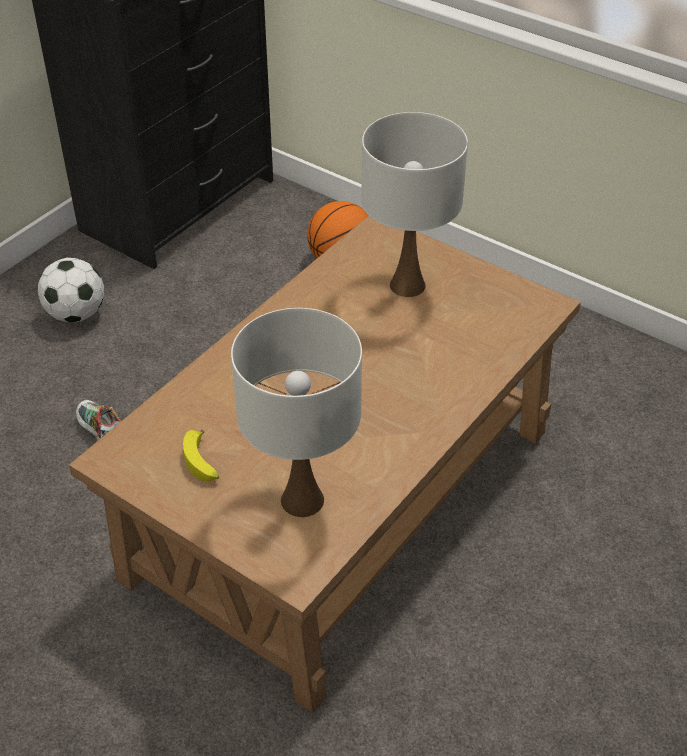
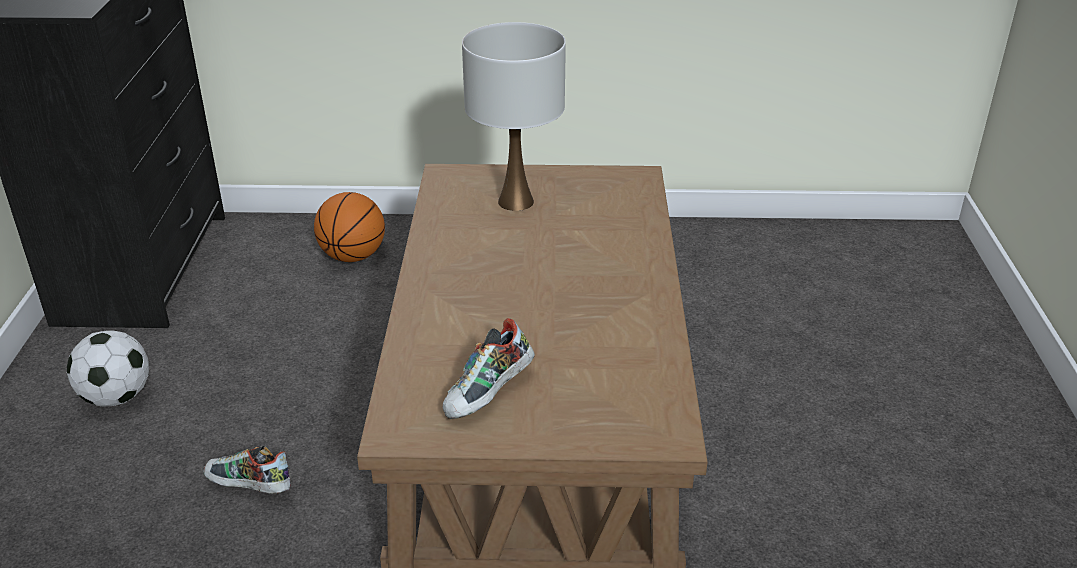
camera: 35 degrees left, 10 degrees down
(202, 462) = (489, 395): banana -> shoe
(303, 500) = (610, 382): white table lamp -> none

